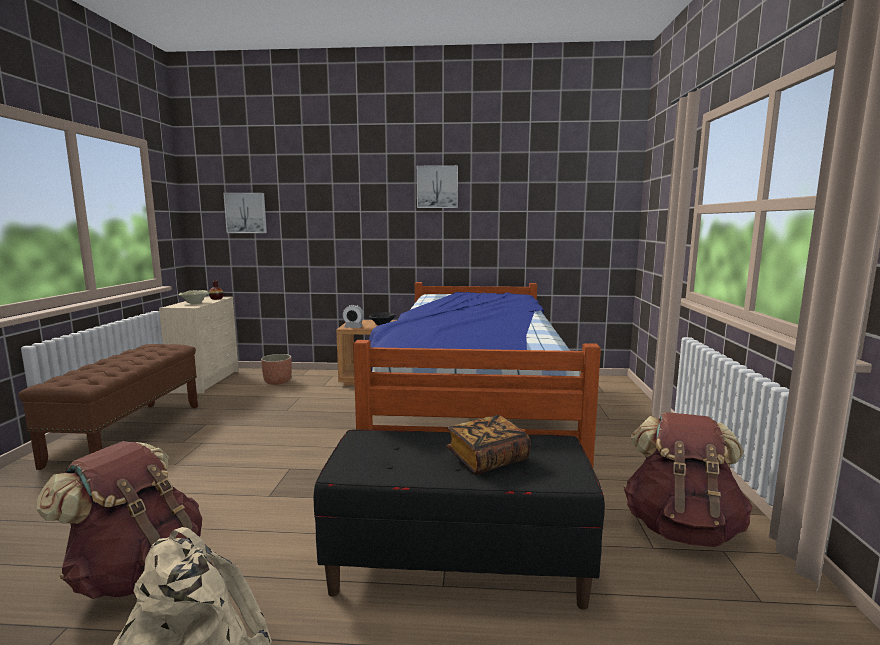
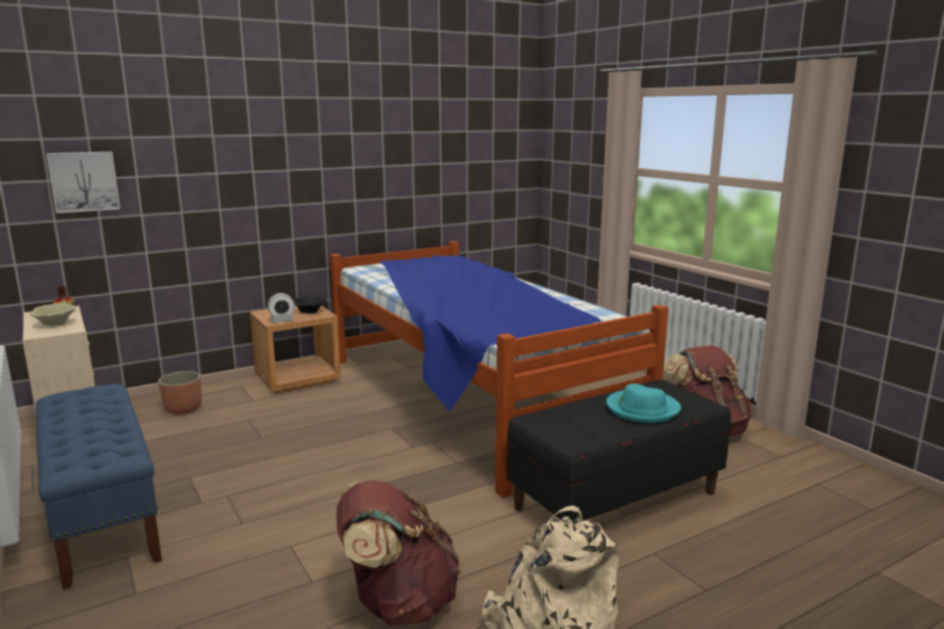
camera: 35 degrees left, 5 degrees up
(129, 433) = (102, 517): brown bench -> blue bench
(437, 187) = (347, 139): picture -> none
(487, 459) = (642, 409): book -> turquoise hat

